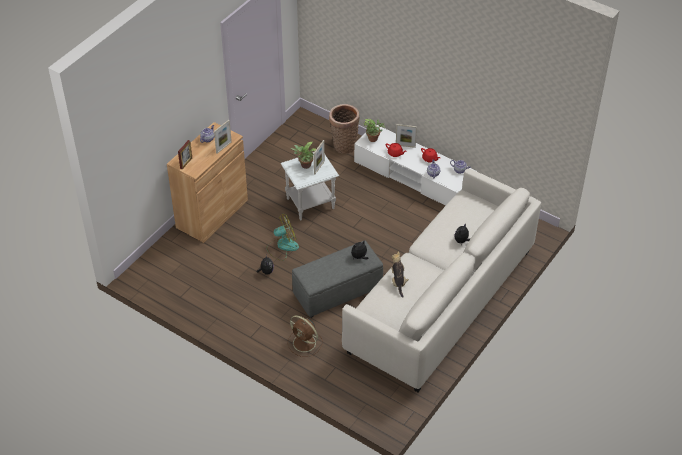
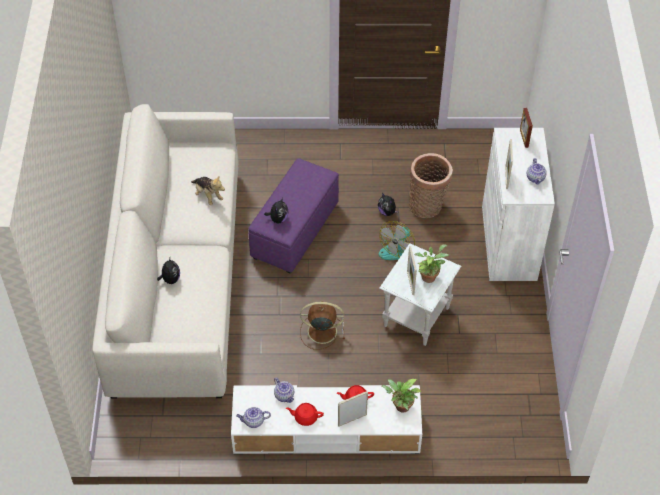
camera: 145 degrees right, 5 degrees up
(212, 214) = (509, 243): brown cabinet -> white cabinet
(305, 343) = (282, 164): brown fan -> brown fan (320, 331)
(337, 292) = (295, 230): grey ottoman -> purple ottoman
(344, 145) = (453, 427): basket -> basket (427, 206)

